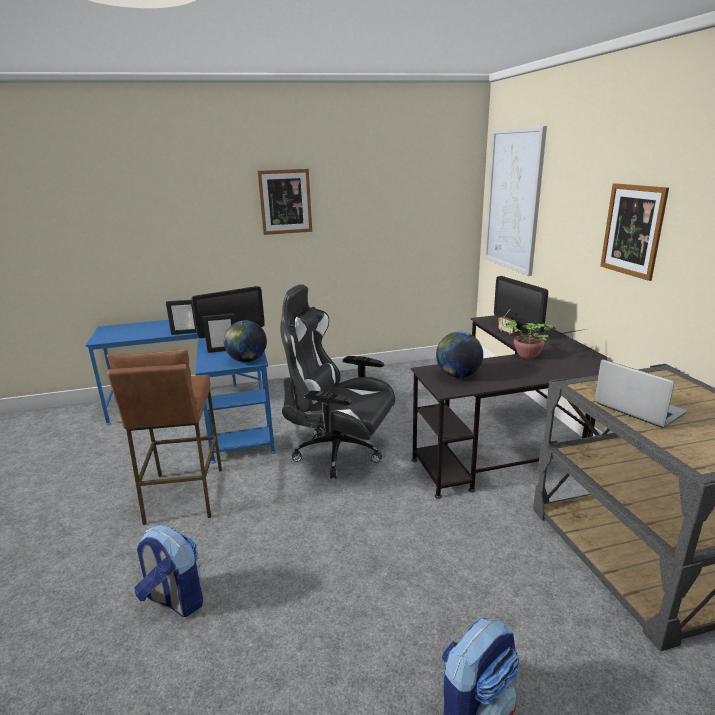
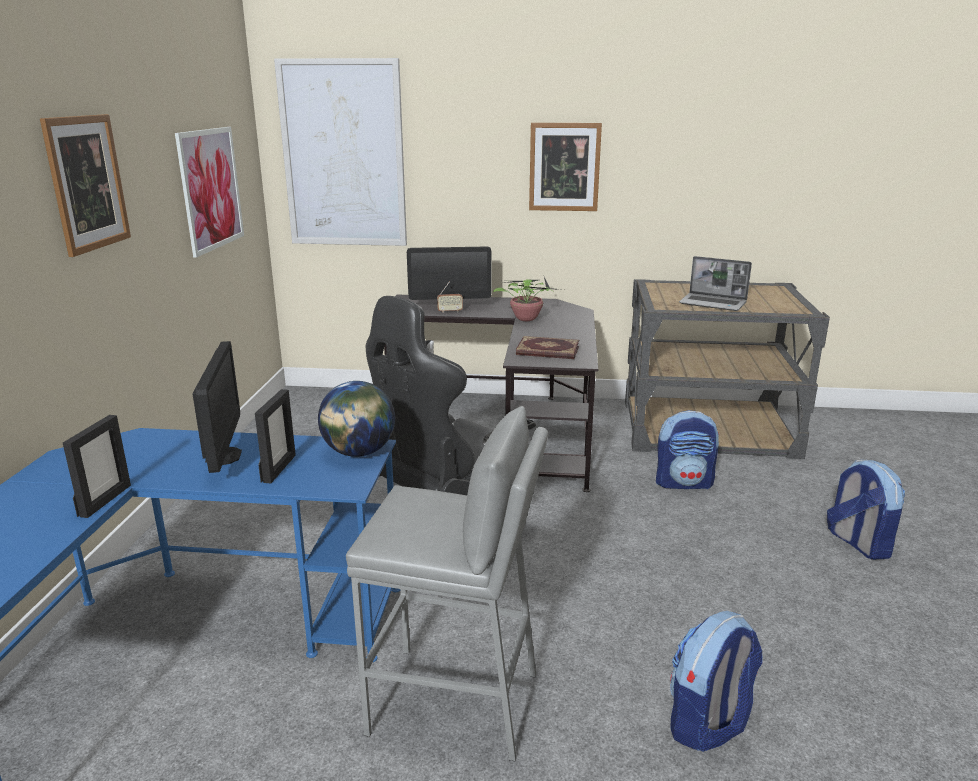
camera: 70 degrees left, 0 degrees up
(183, 495) = (455, 703): brown stool -> grey stool
(407, 213) = (211, 189): none -> picture
(458, 375) = (547, 351): globe -> book
(499, 550) = (684, 483): none -> backpack
(637, 408) = (713, 303): laptop -> laptop turned 135 degrees counterclockwise

